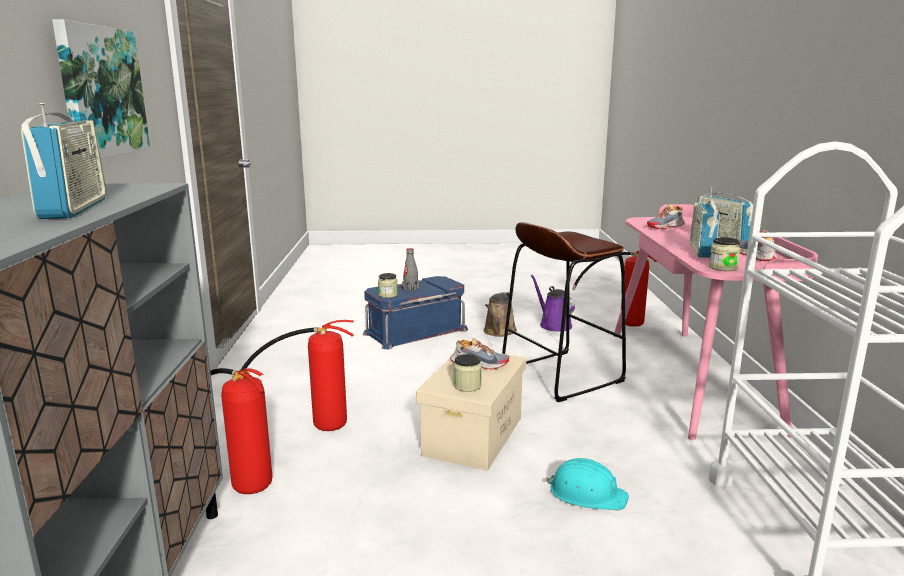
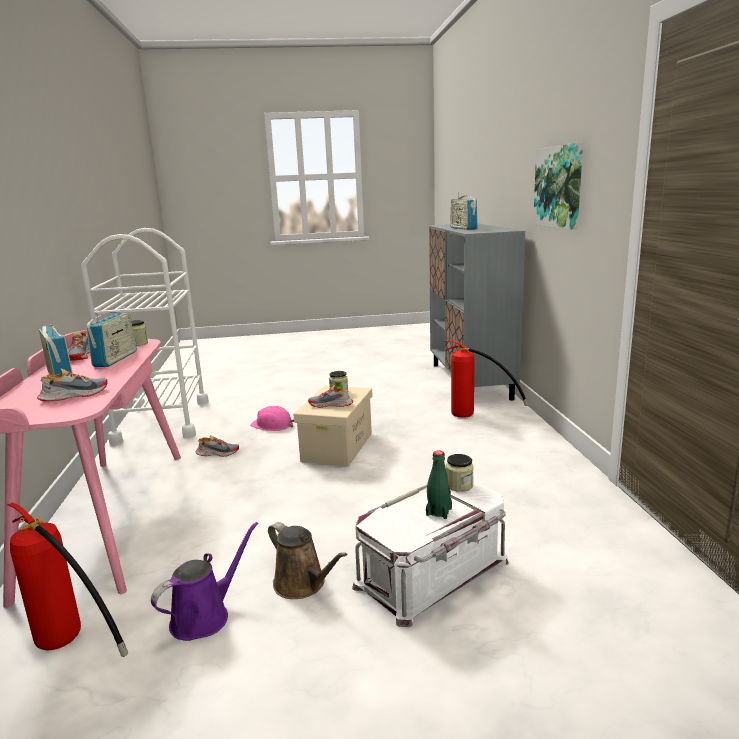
camera: 175 degrees right, 0 degrees up
(310, 423) = (461, 445): fire extinguisher -> none
(410, 288) = (439, 512): grey bottle -> green bottle
(415, 331) = (433, 573): blue storage box -> white storage box
(498, 332) = (303, 584): brown watering can -> brown watering can turned 120 degrees clockwise
(553, 324) = (205, 616): purple watering can -> purple watering can turned 105 degrees counterclockwise
(561, 375) = (246, 507): brown stool -> none
(587, 494) = (272, 425): turquoise hard hat -> pink hard hat
(640, 441) = (217, 453): none -> shoe

